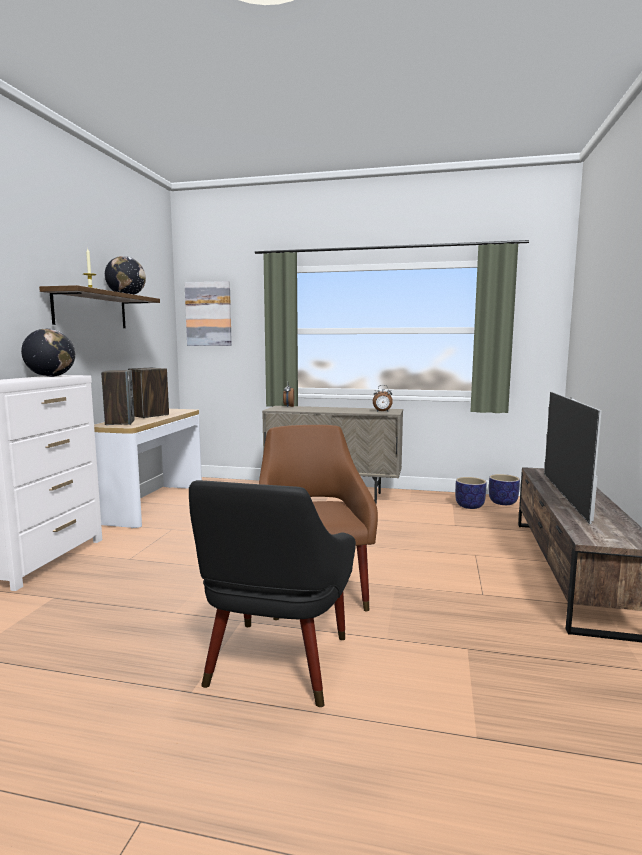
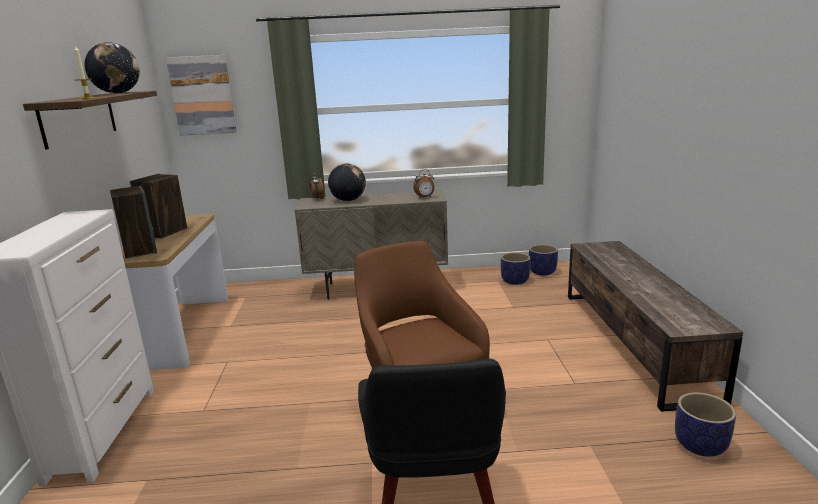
camera: 15 degrees left, 10 degrees up
(51, 376) = (67, 220): globe -> globe (348, 200)
(565, 496) = (629, 277): television -> none
(597, 672) = (699, 445): none -> planter

